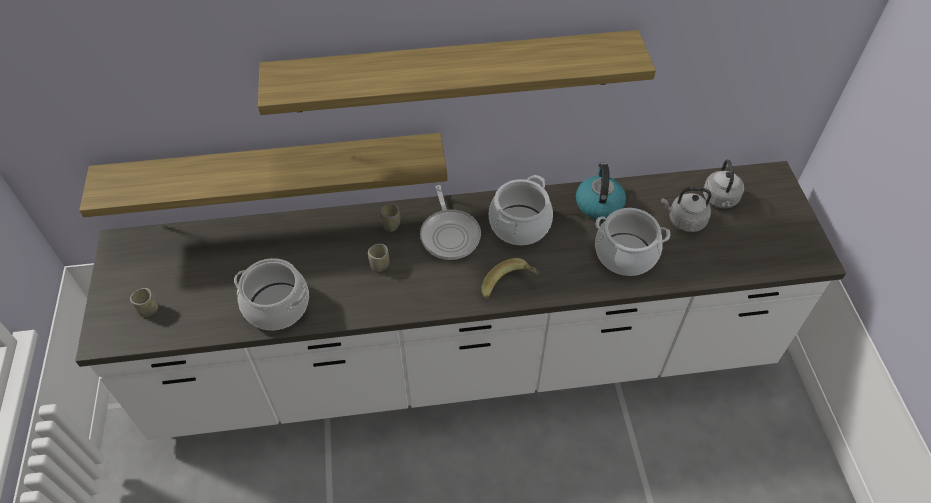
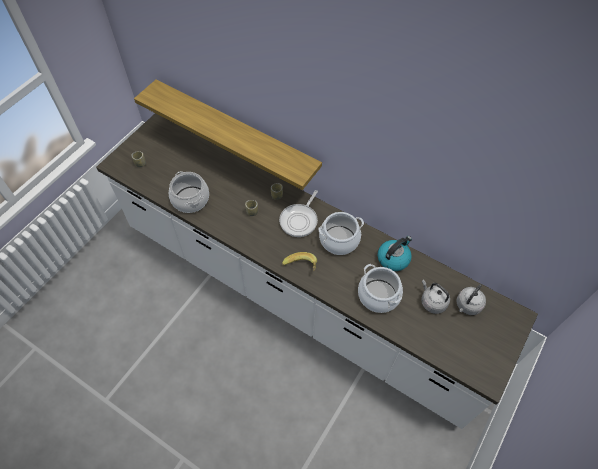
camera: 40 degrees right, 5 degrees up
(453, 72) = (332, 132): shelf -> none

